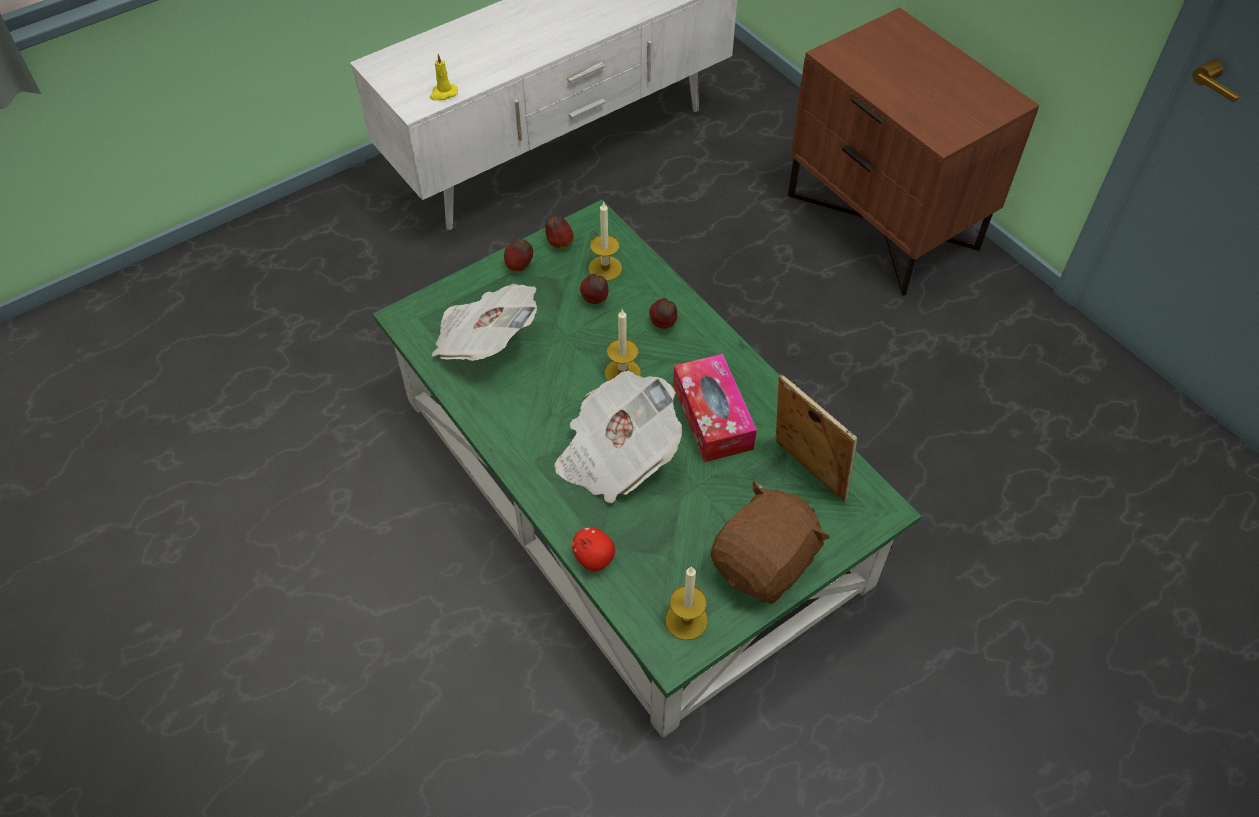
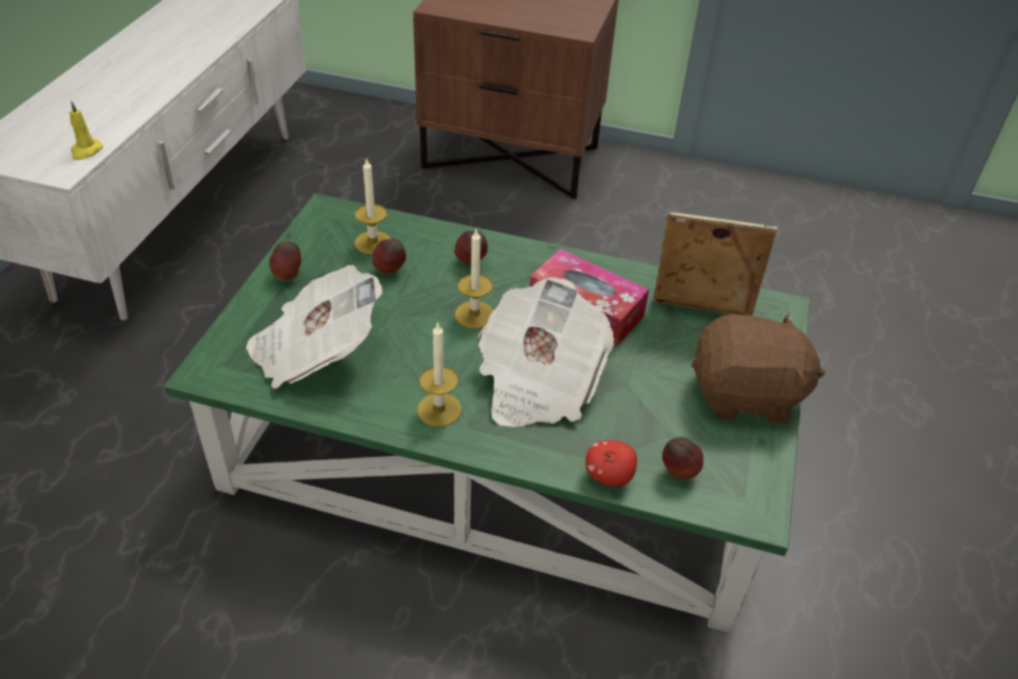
camera: 40 degrees left, 10 degrees down
(559, 244) = (309, 242): apple -> apple (679, 473)
(686, 620) = (738, 477): candle -> candle (439, 409)
(765, 563) = (746, 395): brown plush toy -> brown plush toy turned 90 degrees clockwise

